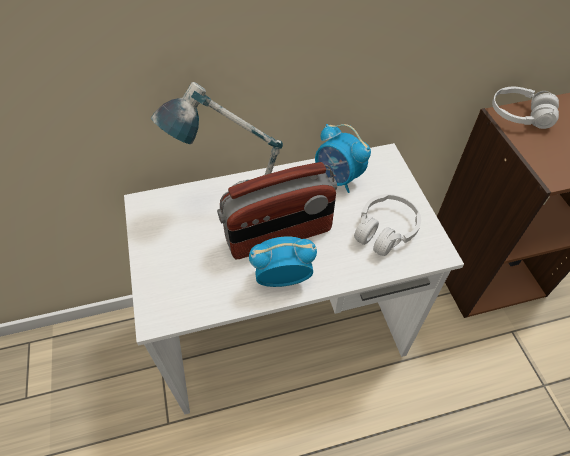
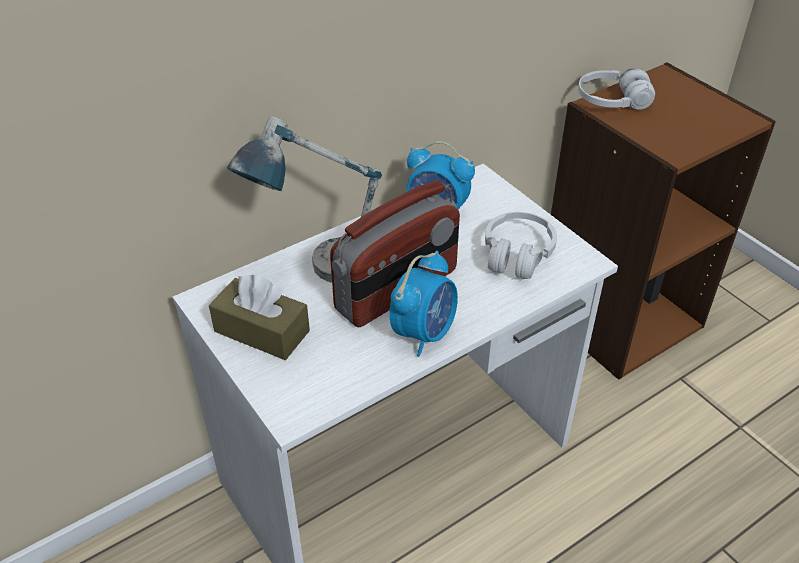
camera: 20 degrees left, 10 degrees down
(168, 241) = (261, 331): none -> brown tissue box
(282, 278) = (424, 333): alarm clock -> alarm clock turned 150 degrees clockwise

